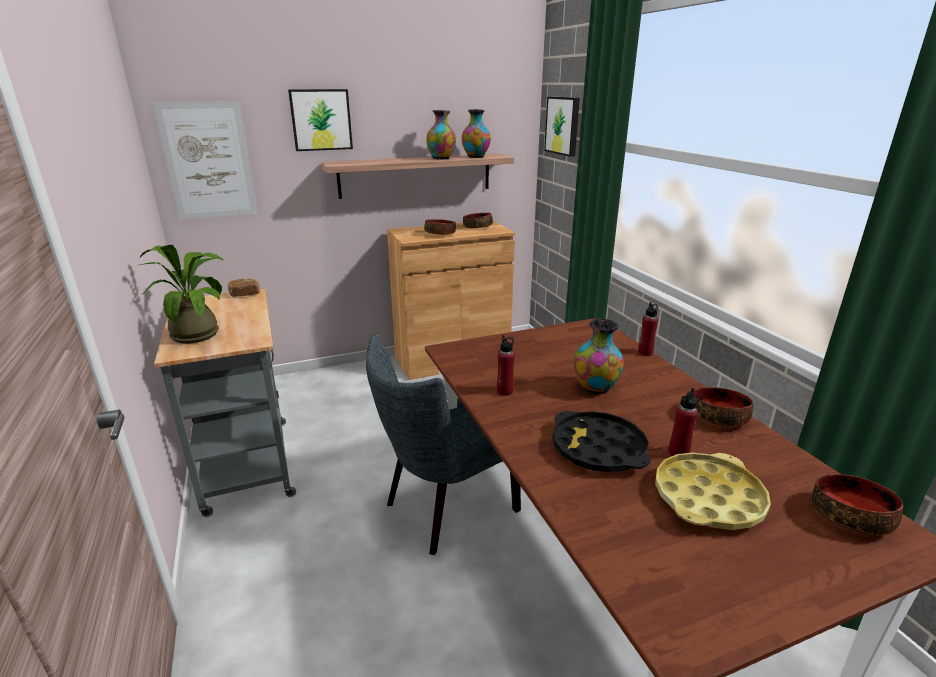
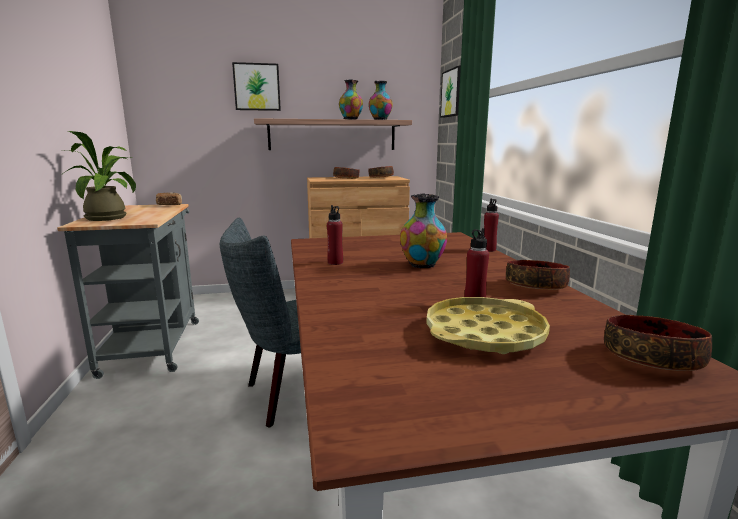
camera: 10 degrees right, 10 degrees down
(208, 161) = (169, 114): picture -> none
(598, 448) = (393, 297): black tray -> none

